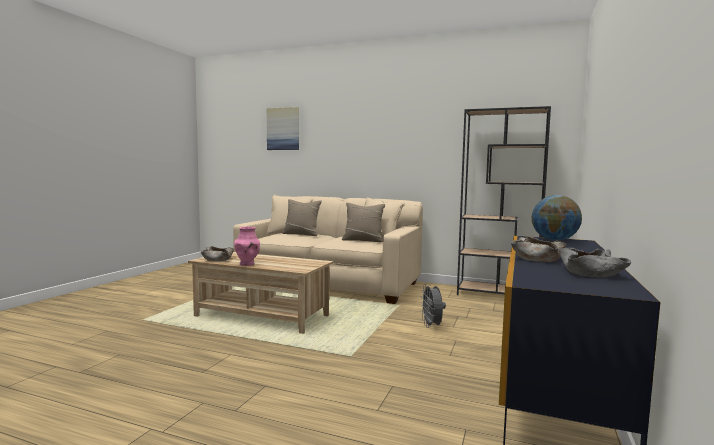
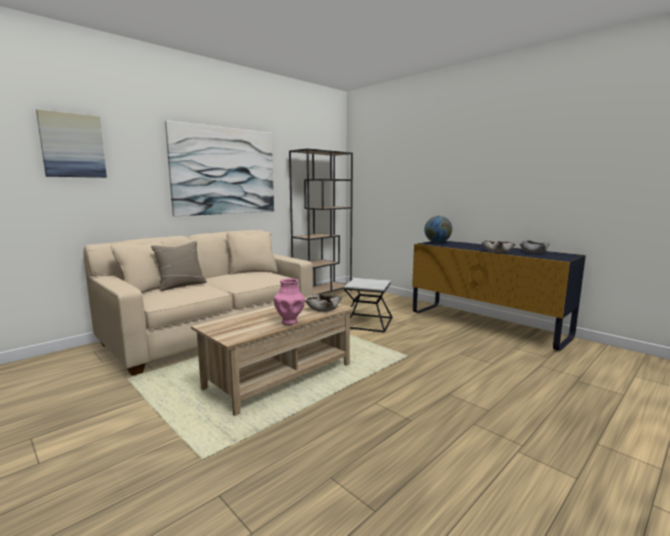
camera: 65 degrees left, 5 degrees up
(218, 259) = (243, 332): beige bowl -> beige bowl (323, 308)
(363, 240) = (258, 274): beige pillow -> none
(391, 141) = (225, 171): none -> picture
(432, 326) = (367, 322): grey fan -> side table

